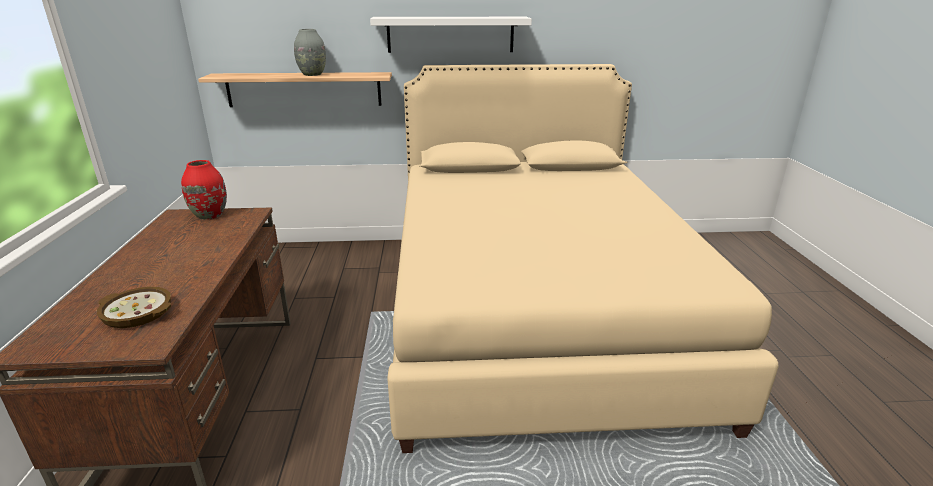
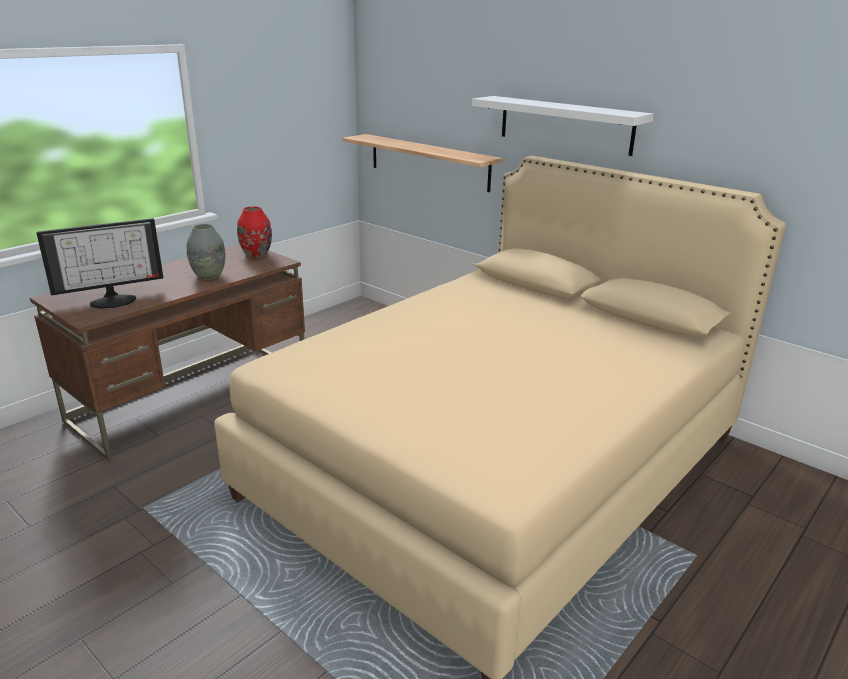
camera: 45 degrees right, 0 degrees up
(138, 313) = (113, 300): bowl -> monitor
(312, 74) = (428, 148): grey vase -> grey vase (208, 276)

